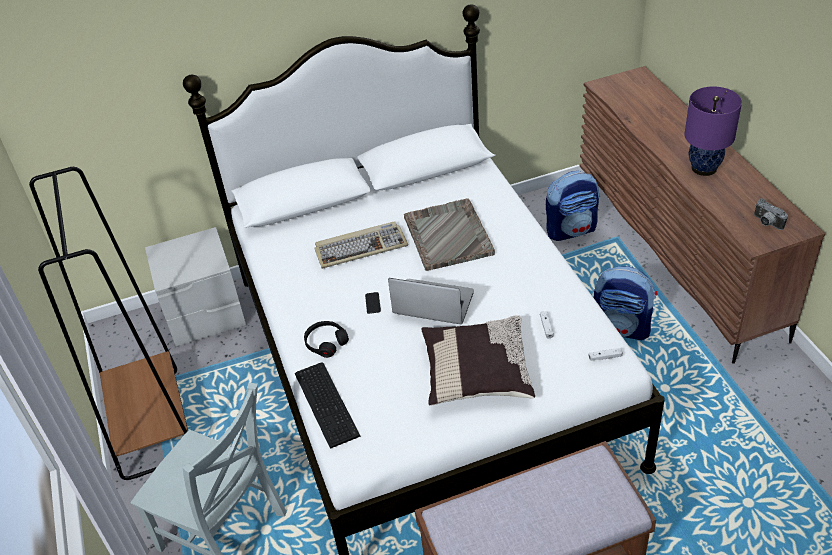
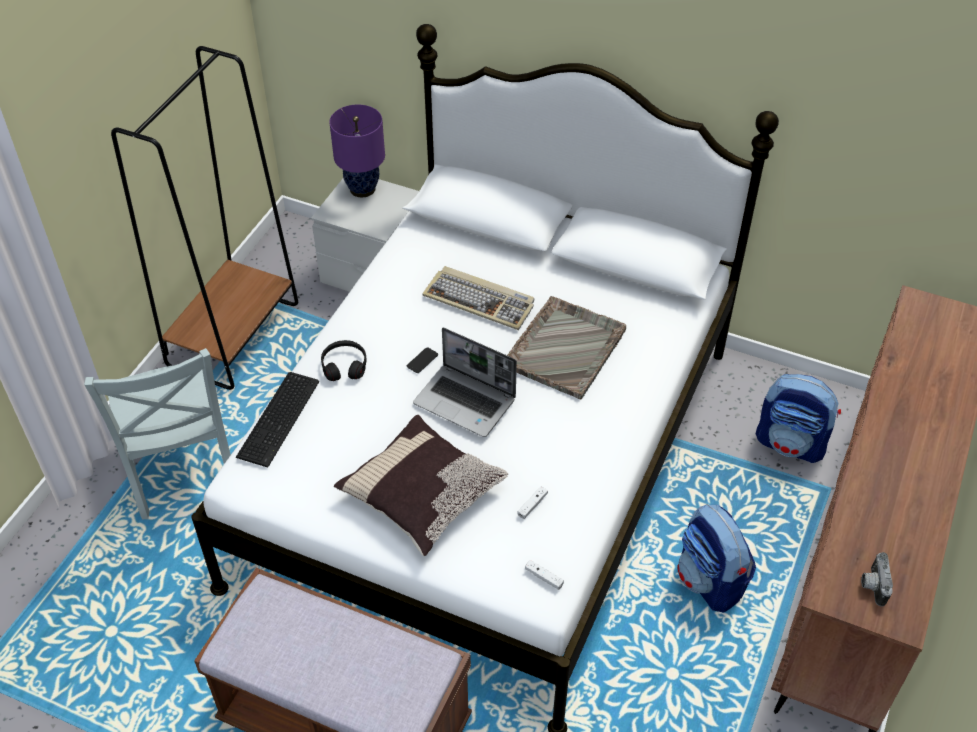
camera: 40 degrees right, 5 degrees up
(432, 304) = (466, 401): laptop -> laptop turned 150 degrees clockwise
(704, 168) = (893, 475): purple table lamp -> purple table lamp (362, 189)

